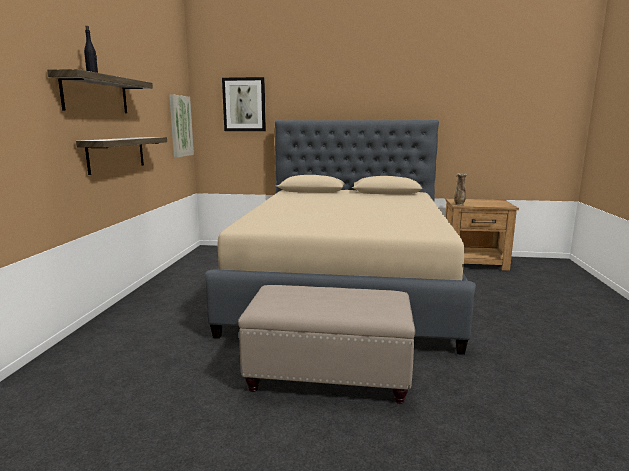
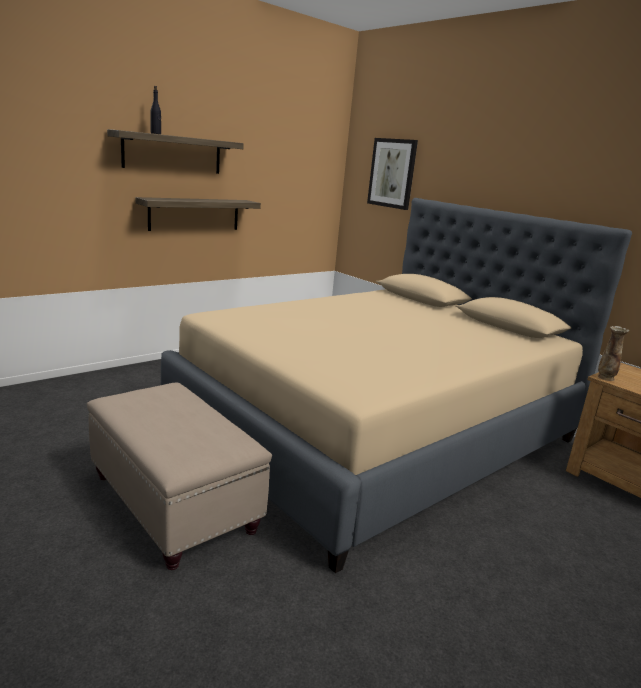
camera: 40 degrees right, 5 degrees up
(180, 126) = (316, 192): picture -> none

